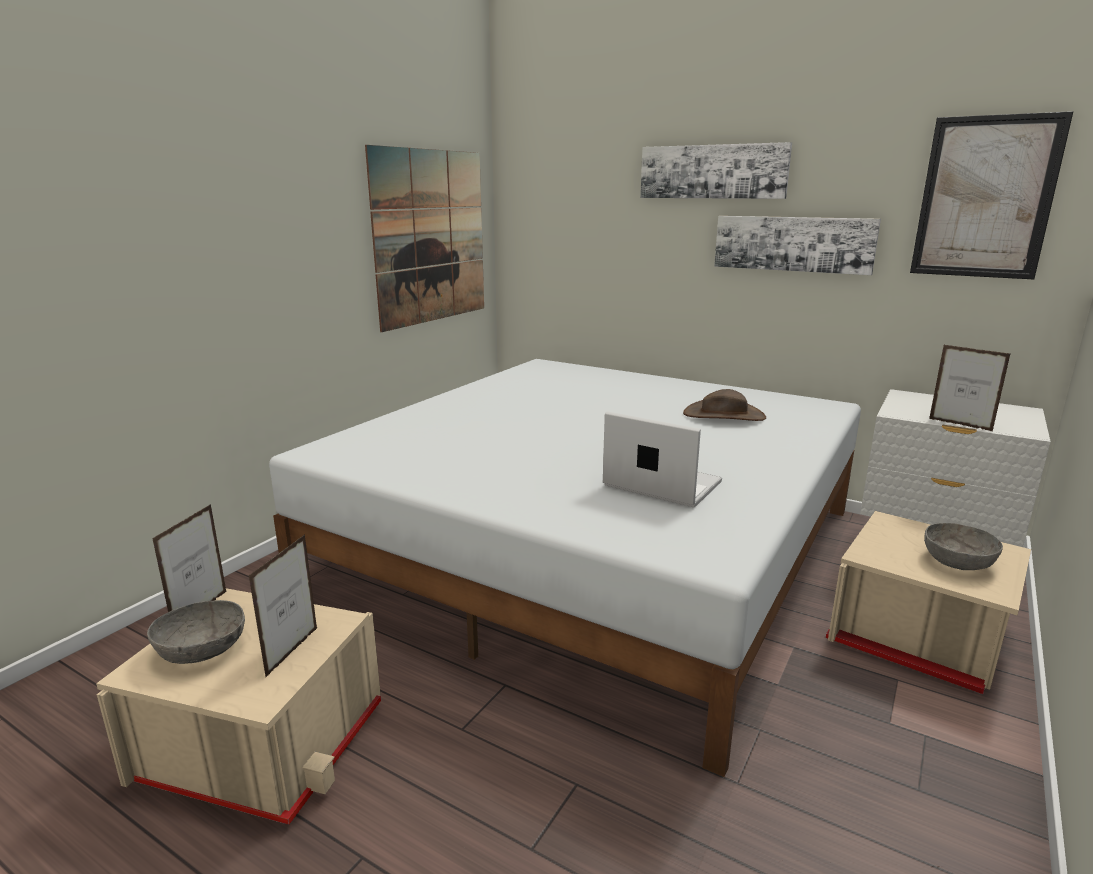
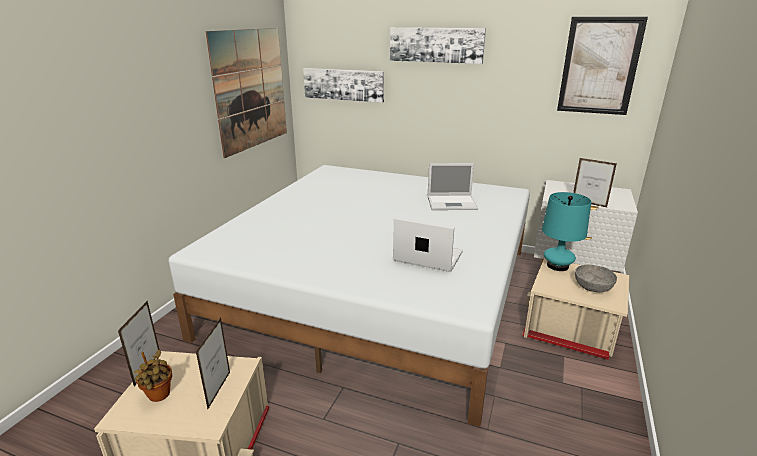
camera: 10 degrees left, 5 degrees up
(203, 650) = (159, 396): grey bowl -> potted plant
(724, 415) = (452, 203): brown hat -> laptop
(793, 243) = (487, 91): picture -> picture (343, 84)
(897, 525) = (557, 266): none -> turquoise table lamp

